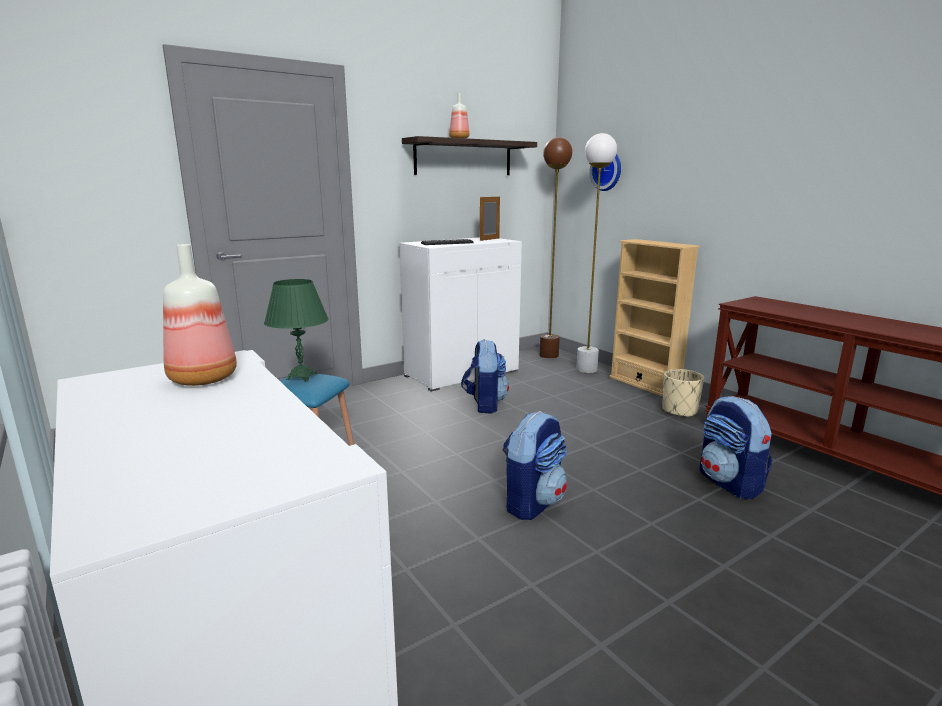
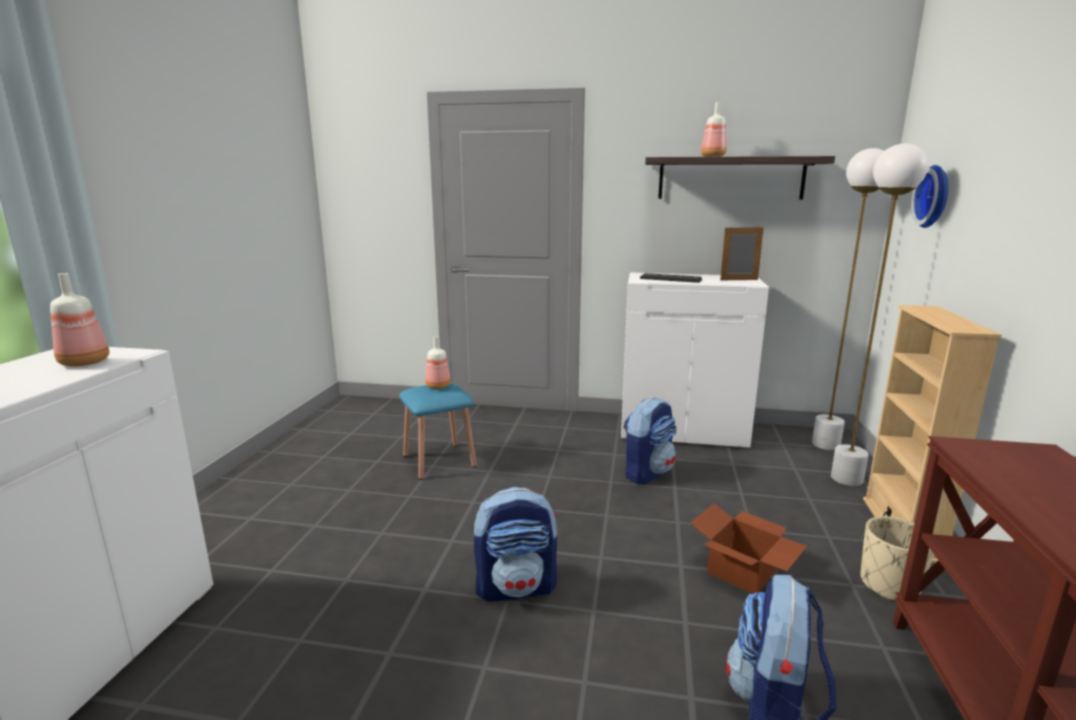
camera: 45 degrees right, 0 degrees up
(302, 377) = (437, 386): green table lamp -> bottle
(549, 355) = (825, 444): brown floor lamp -> white floor lamp
(622, 434) = (743, 572): none -> cardboard box

